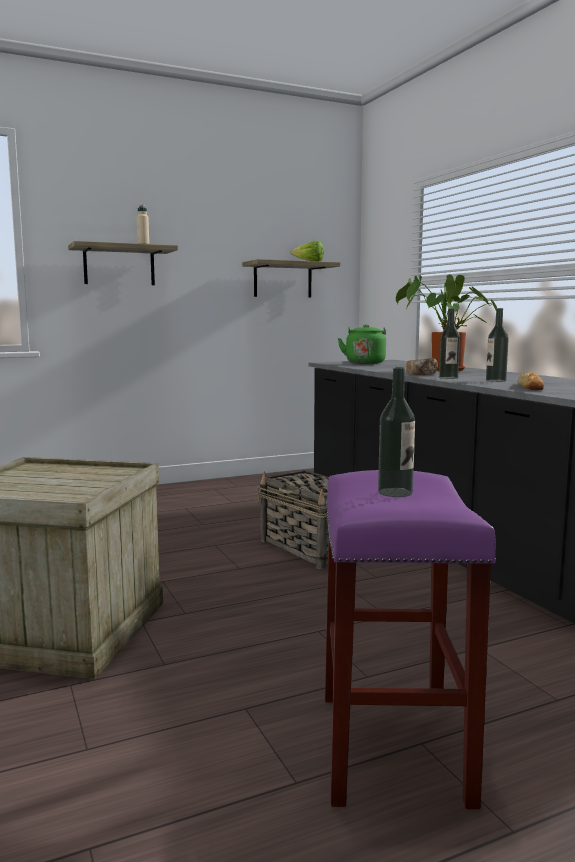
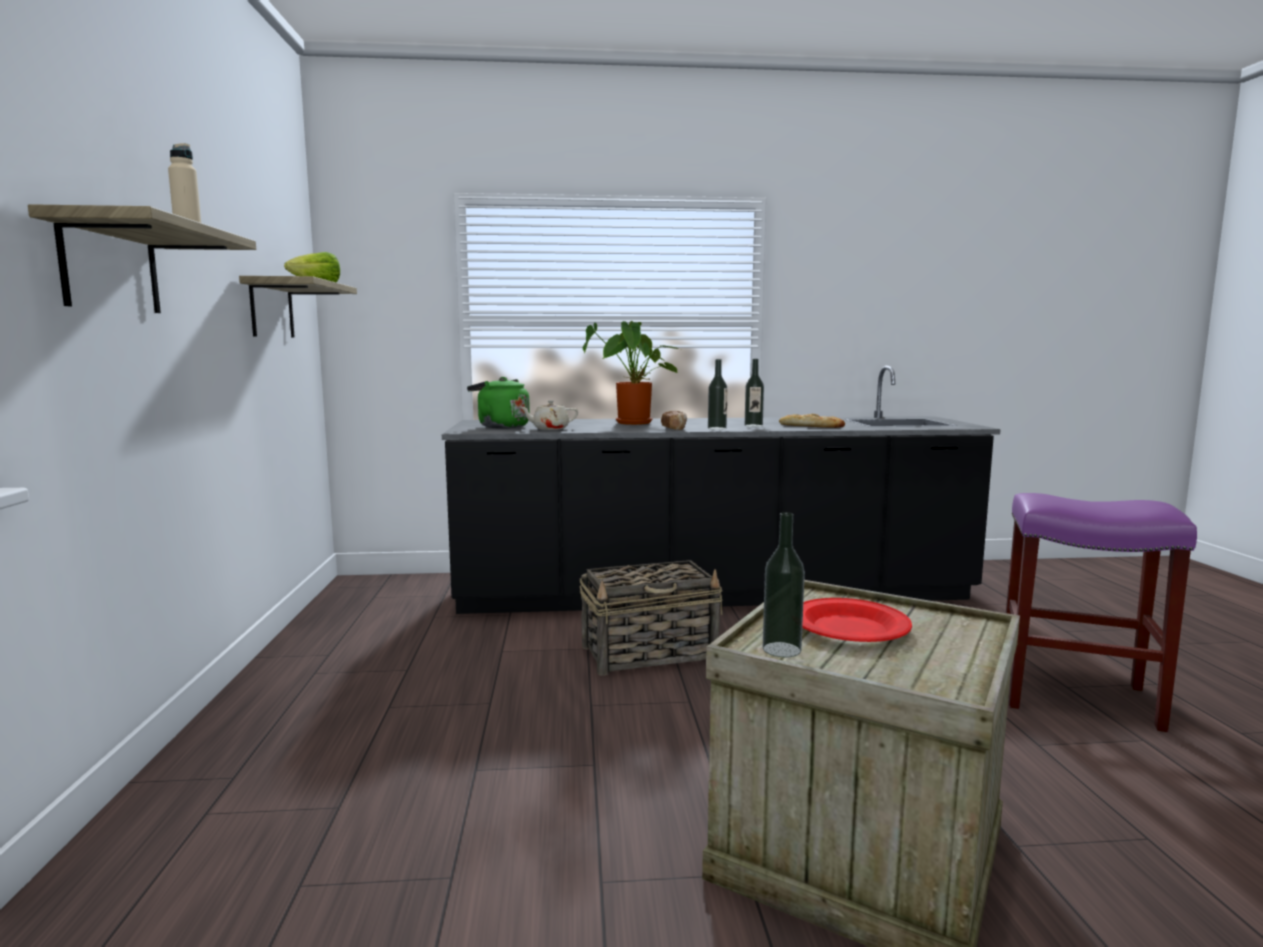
camera: 70 degrees left, 0 degrees up
(65, 477) = (850, 627): none -> red plate
(369, 366) = (550, 429): none -> beige teapot
(395, 492) = (1098, 504): bottle -> bottle (781, 649)

